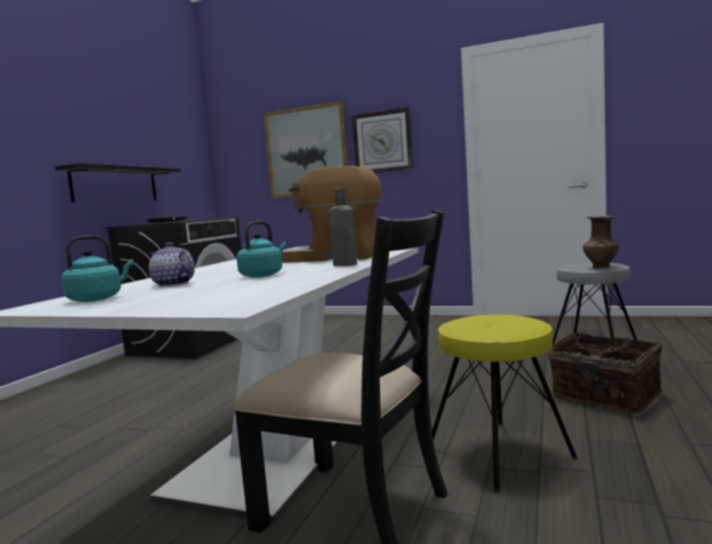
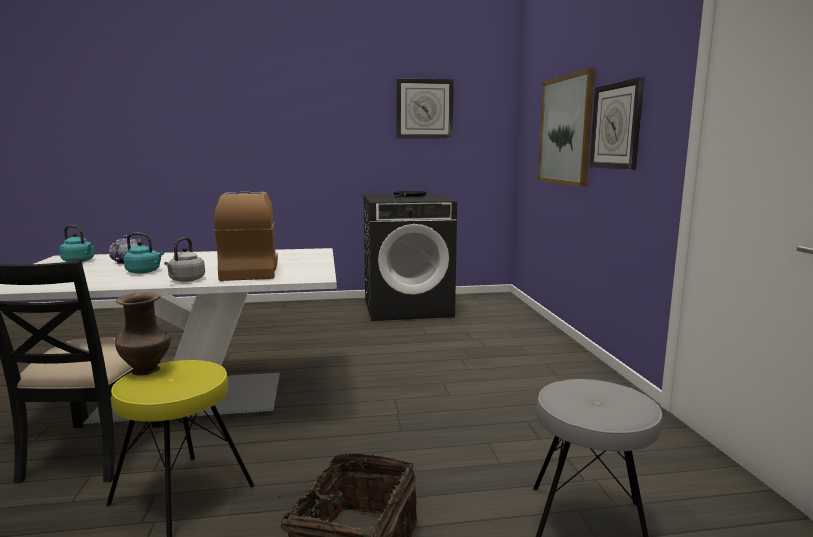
camera: 60 degrees right, 5 degrees up
(115, 185) = (384, 159): black shelf -> none
(143, 131) = (424, 109): none -> wall clock
(343, 264) = (186, 280): grey bottle -> grey kettle
(600, 267) = (576, 405): brown vase -> brown vase (147, 370)

